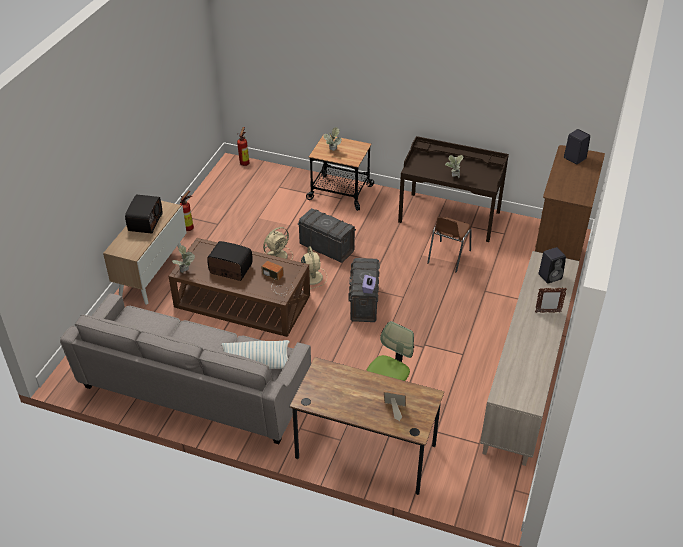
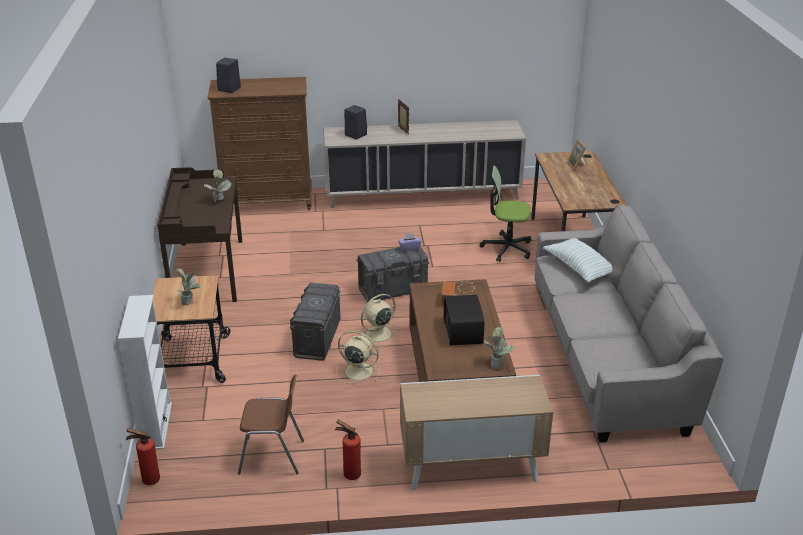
camera: 115 degrees left, 10 degrees down
(145, 222) = (463, 401): radio -> none
(286, 171) = (156, 426): none -> white bookcase
(448, 257) = (282, 258): brown chair -> brown chair (272, 457)

